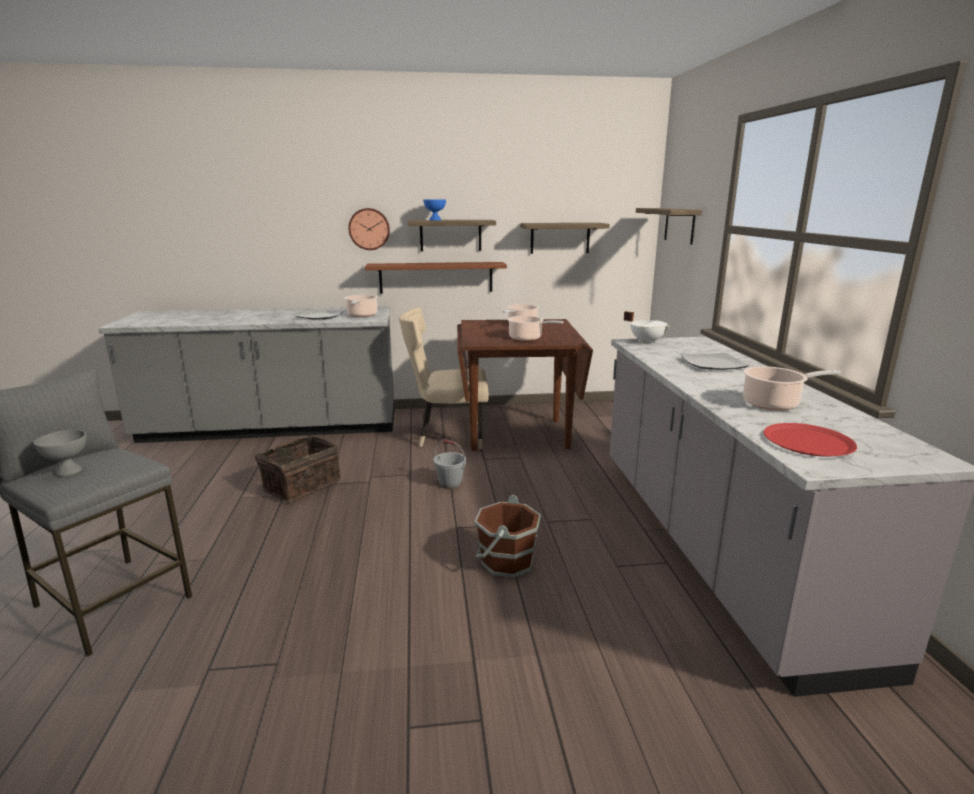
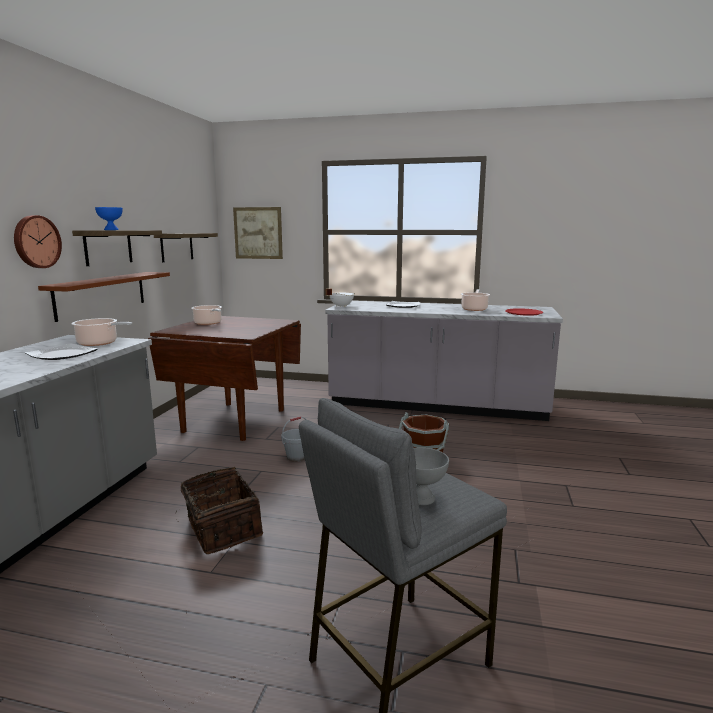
camera: 70 degrees left, 5 degrees down
(447, 436) = (198, 445): beige chair -> none
(527, 338) = (258, 326): cooking pot -> none
(679, 225) = (258, 233): shelf -> picture

